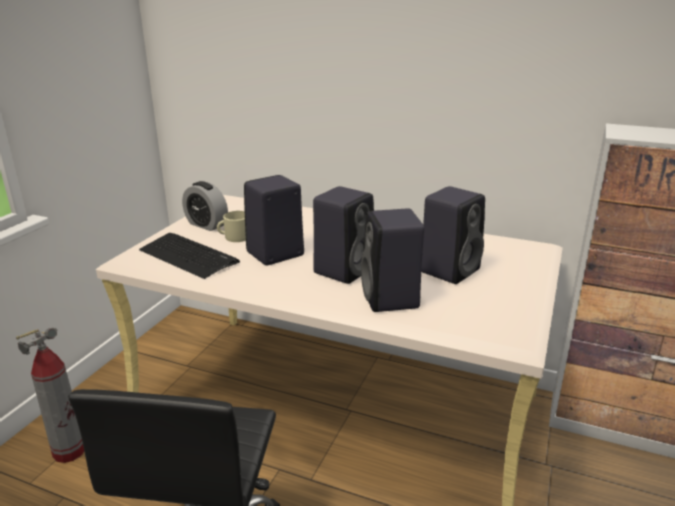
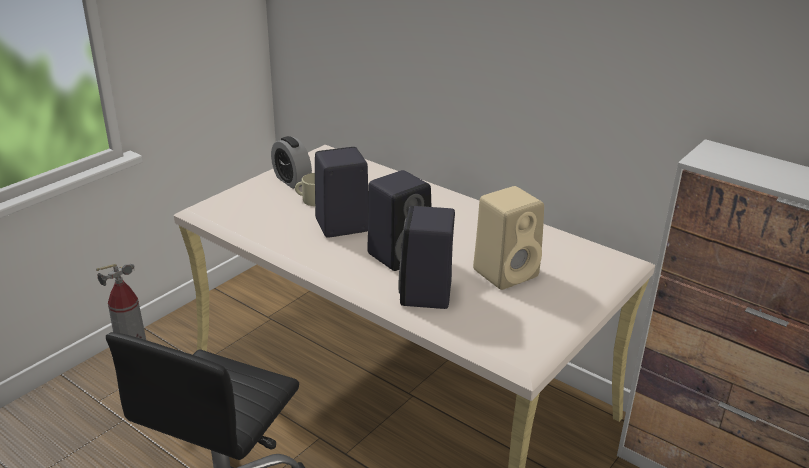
camera: 15 degrees right, 5 degrees up
(188, 256) = (259, 215): keyboard -> none
(450, 269) = (506, 272): black speaker -> beige speaker

